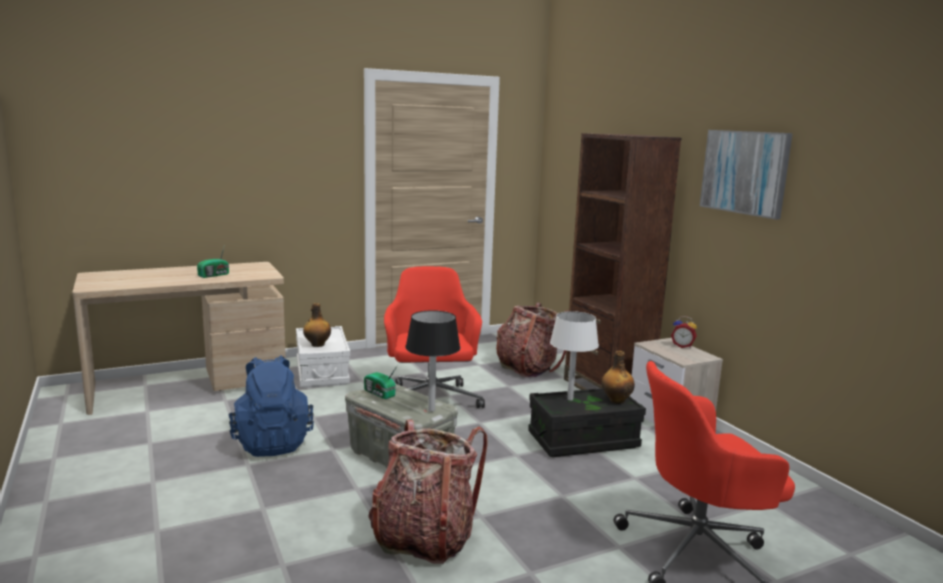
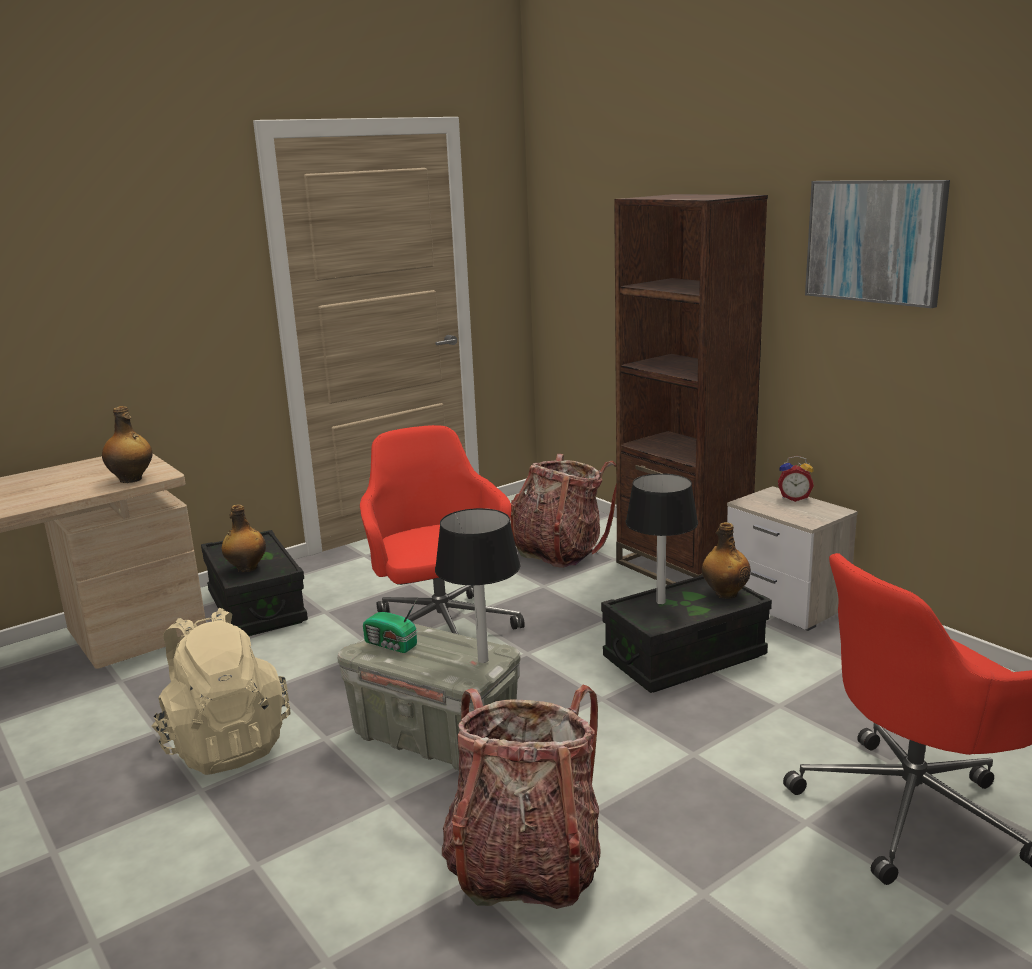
camera: 10 degrees left, 5 degrees up
(215, 275) = (68, 486): radio -> none
(252, 276) = (131, 479): none -> bottle
(272, 443) = (225, 744): blue backpack -> beige backpack
(322, 372) = (257, 607): white storage box -> black storage box
(570, 399) = (661, 602): white table lamp -> black table lamp

